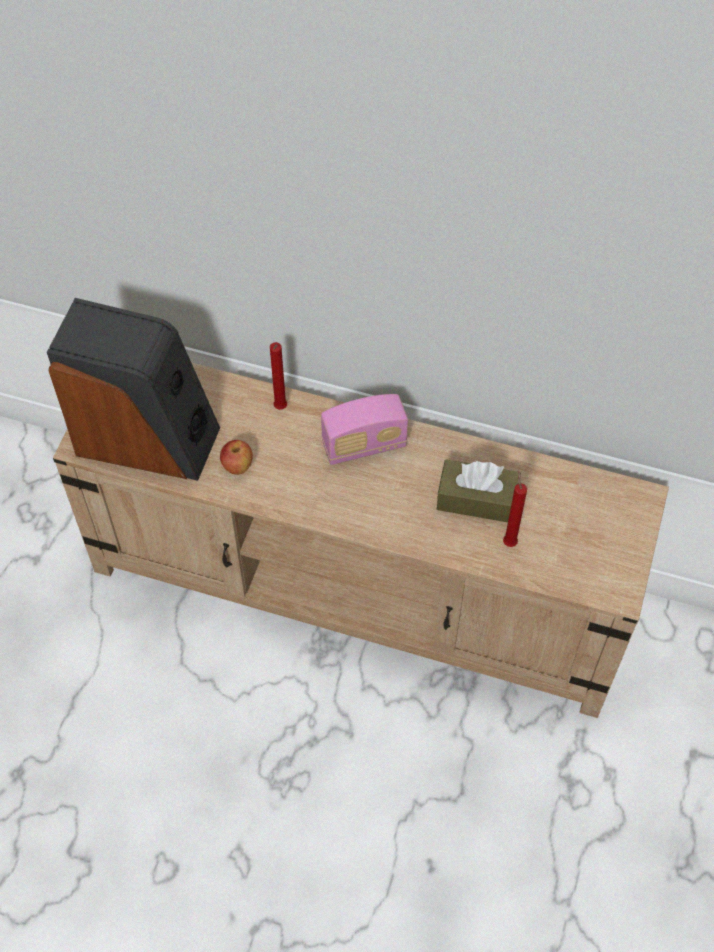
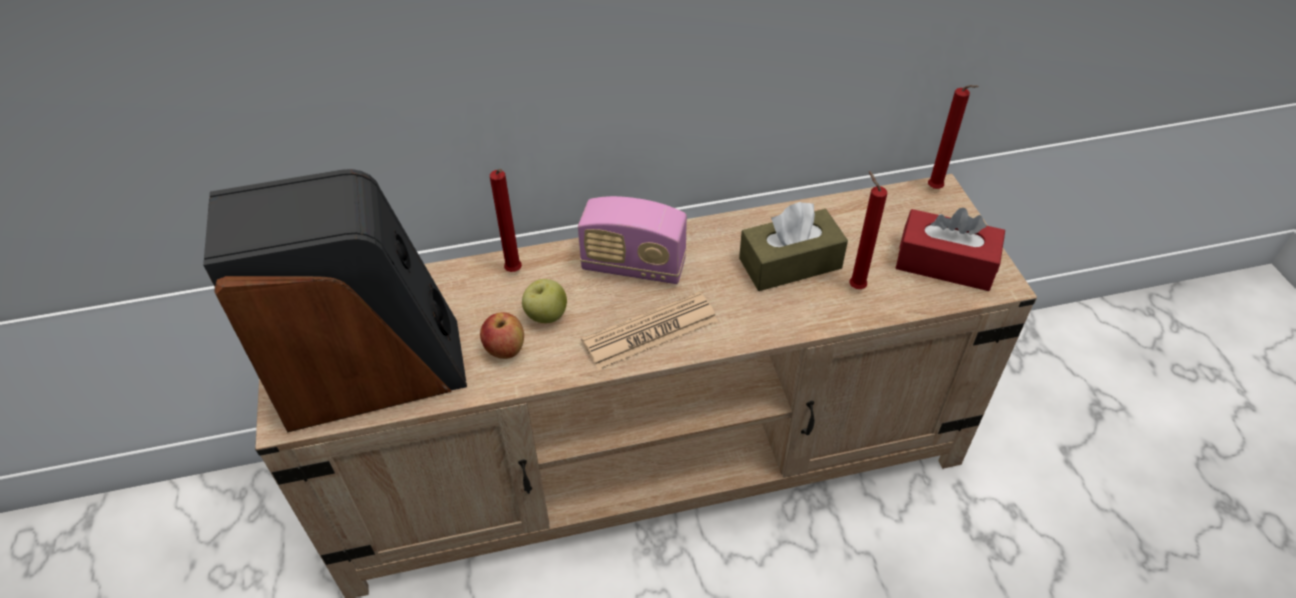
camera: 30 degrees left, 10 degrees down
(279, 454) = (546, 315): none -> apple
(340, 502) = (650, 332): none -> newspaper
(364, 445) = (633, 266): radio -> radio turned 60 degrees clockwise
(592, 558) = (945, 263): none -> red tissue box
(641, 495) = (936, 190): none -> red candle

